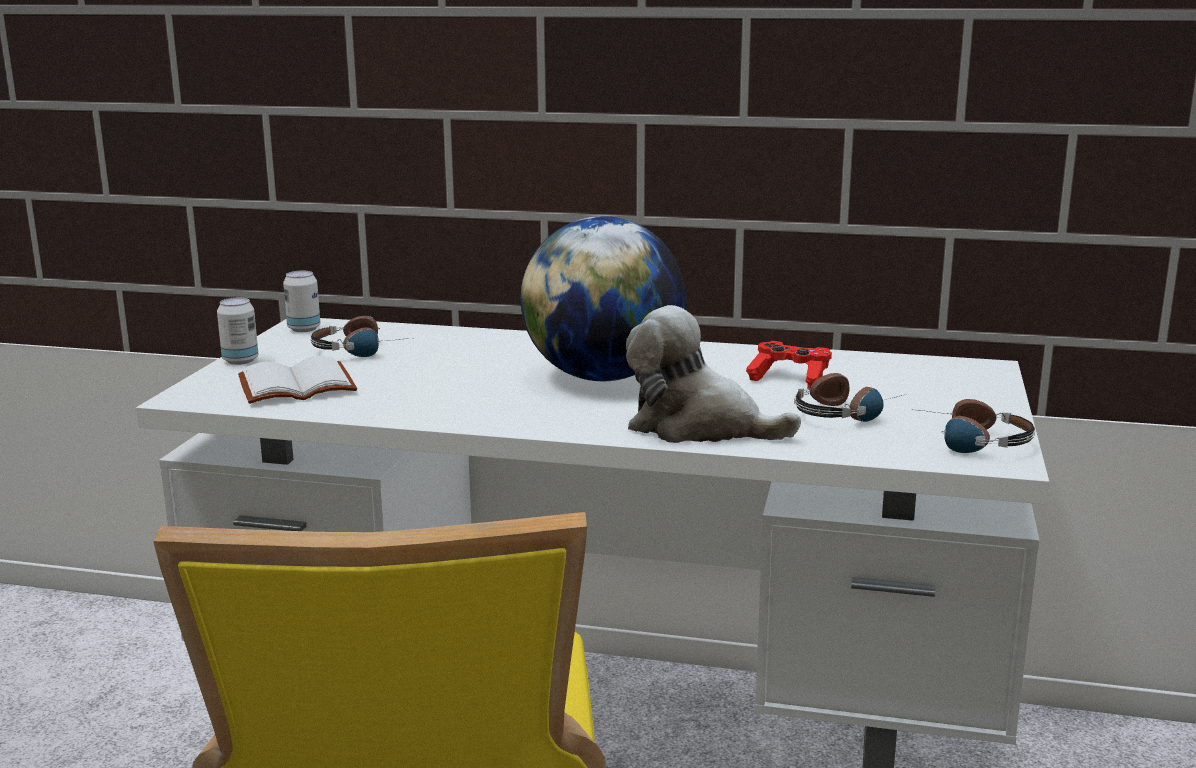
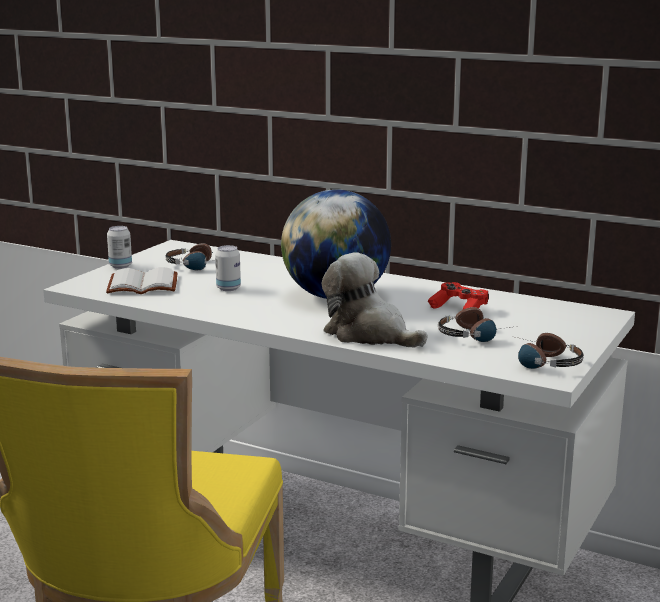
camera: 15 degrees right, 0 degrees up
(304, 329) = (172, 249): can -> can (228, 288)

